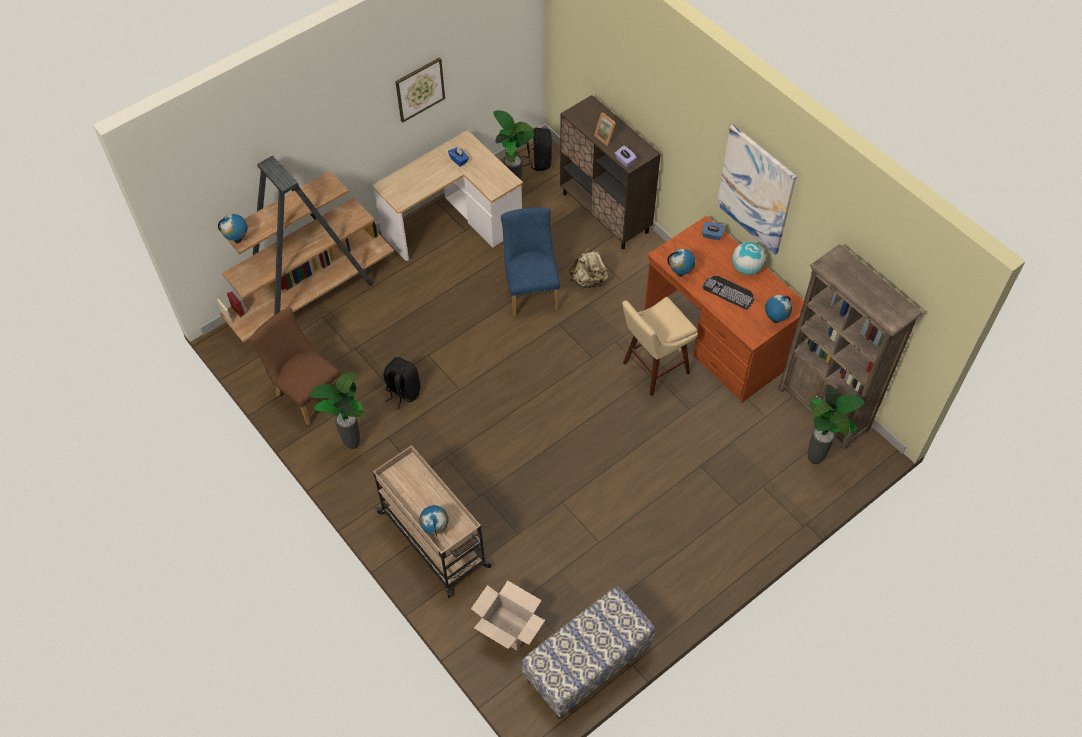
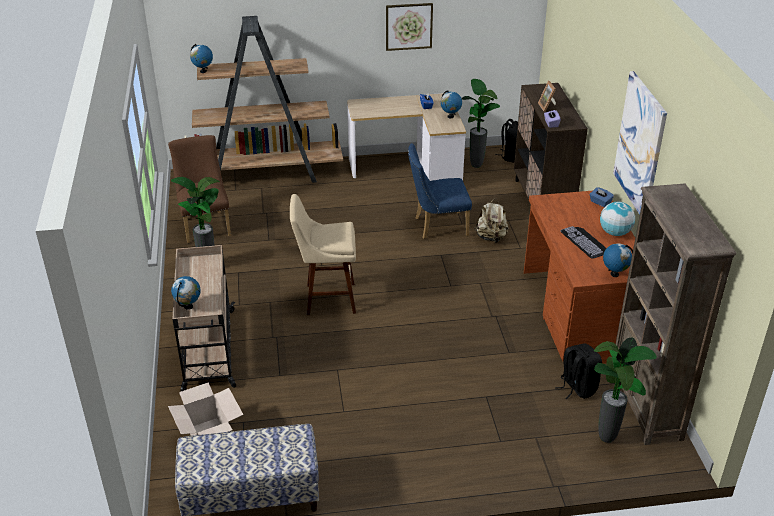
camera: 30 degrees right, 20 degrees down
(402, 392) = (276, 250): black backpack -> black backpack (577, 387)
(531, 289) = (437, 226): blue chair -> blue chair turned 120 degrees counterclockwise
(652, 370) = (498, 313): beige stool -> beige stool (326, 299)
(680, 273) = (548, 216): globe -> globe (450, 116)

